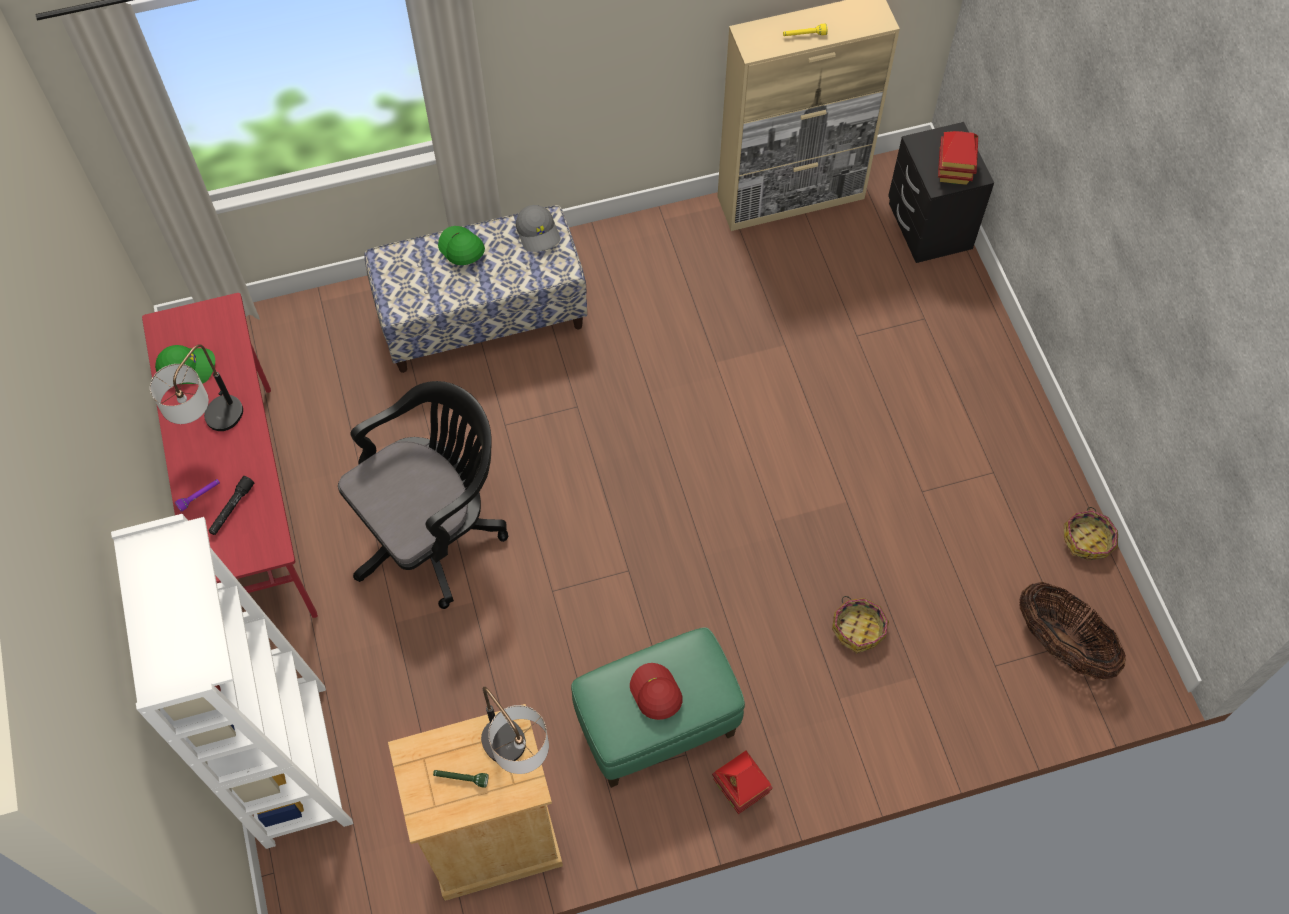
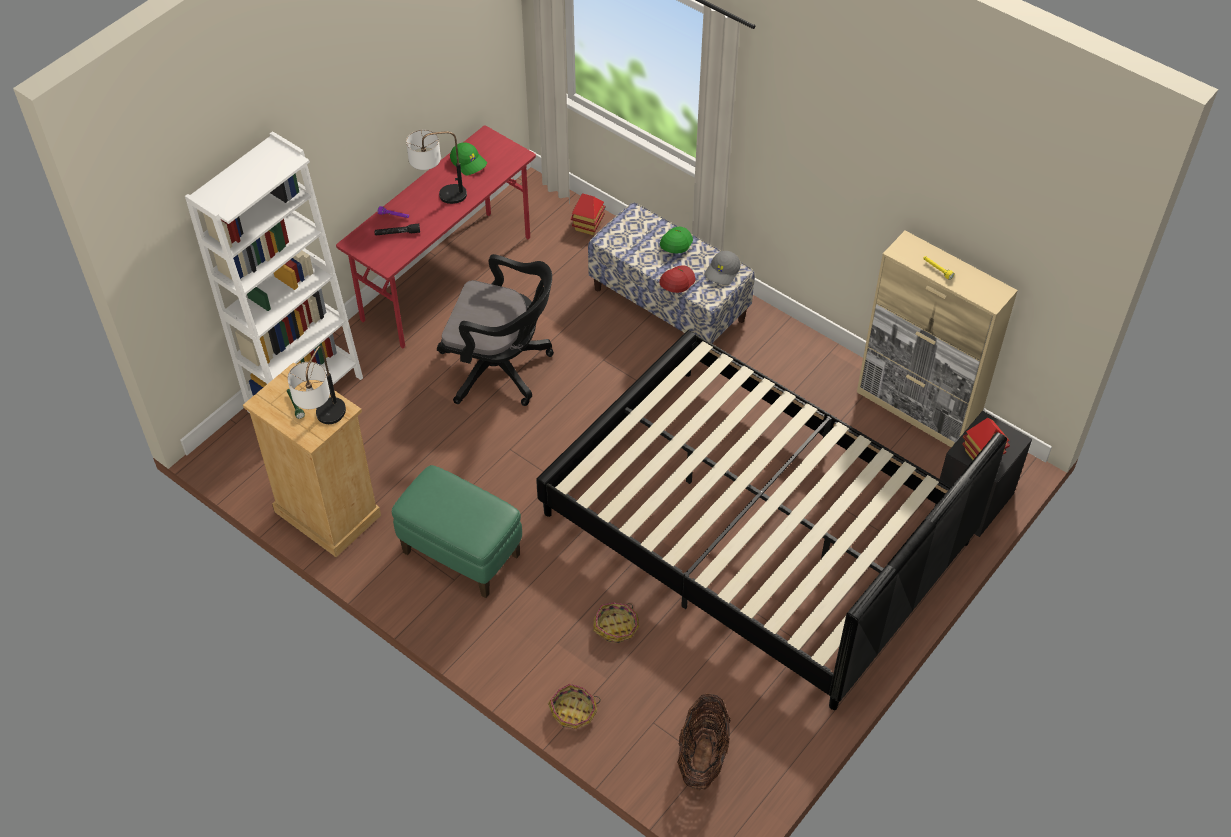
camera: 55 degrees right, 10 degrees down
(655, 694) = (452, 507): red cap -> red cap (676, 282)
(740, 789) = (452, 622): toy house -> toy house (588, 226)
(830, 426) = (755, 529): none -> black bed
(1088, 539) = (800, 731): basket -> basket (574, 712)

